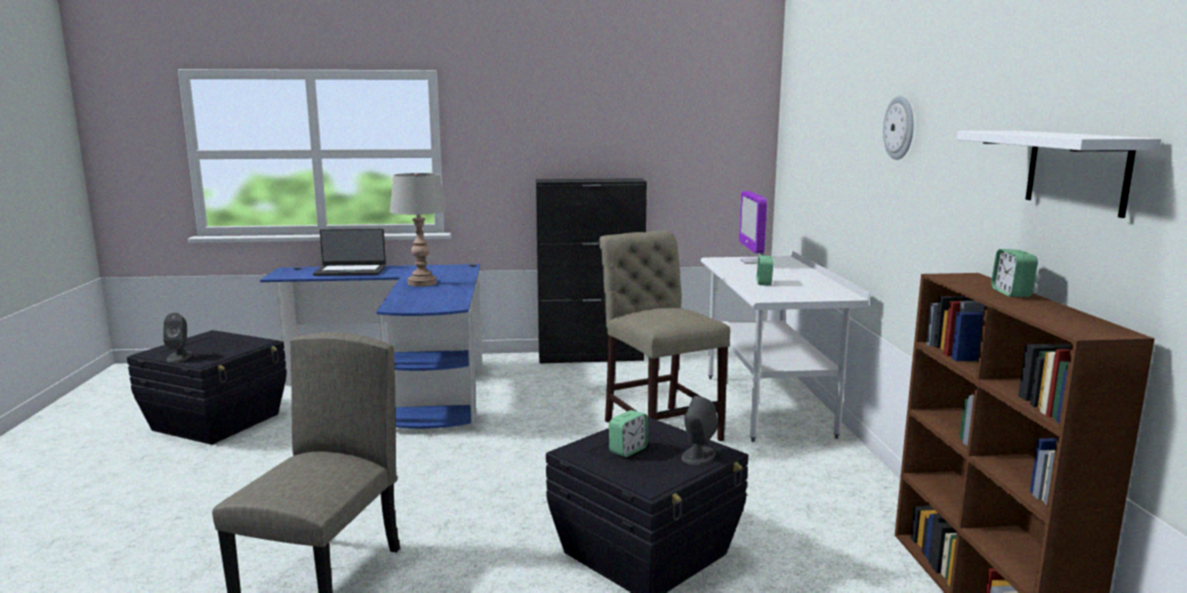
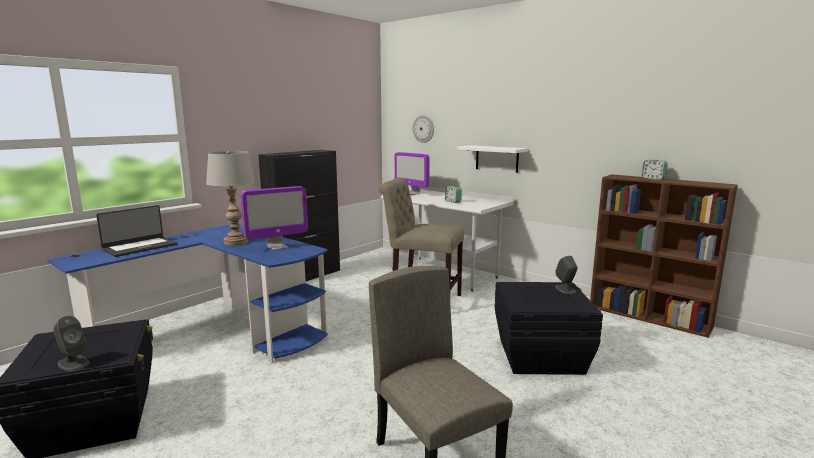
camera: 45 degrees left, 0 degrees up
(435, 296) = (277, 247): none -> monitor
(628, 450) = (537, 298): alarm clock -> none
(900, 128) = (528, 110): wall clock -> wall clock (423, 129)
(1077, 171) = (678, 123): white shelf -> white shelf (497, 158)

